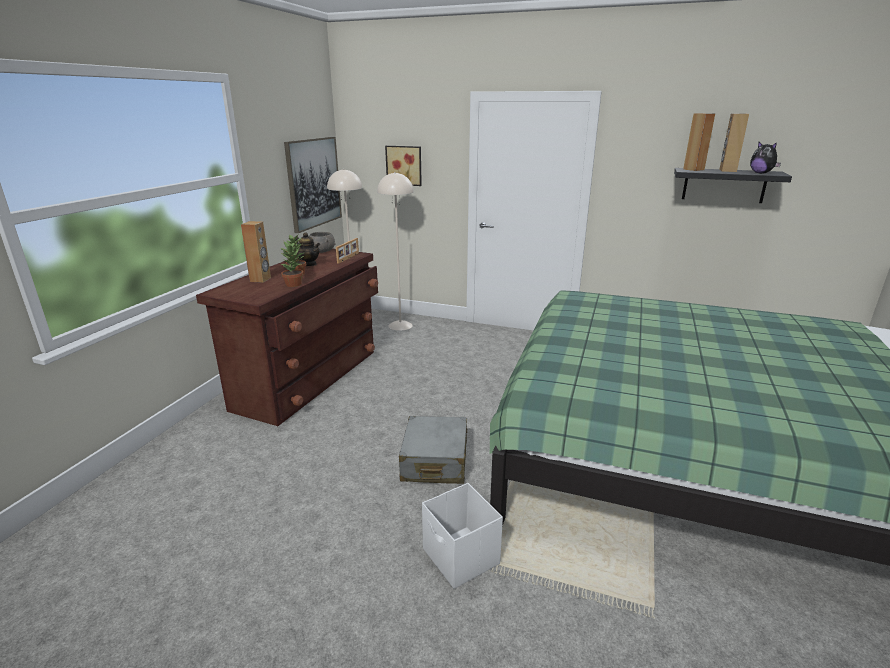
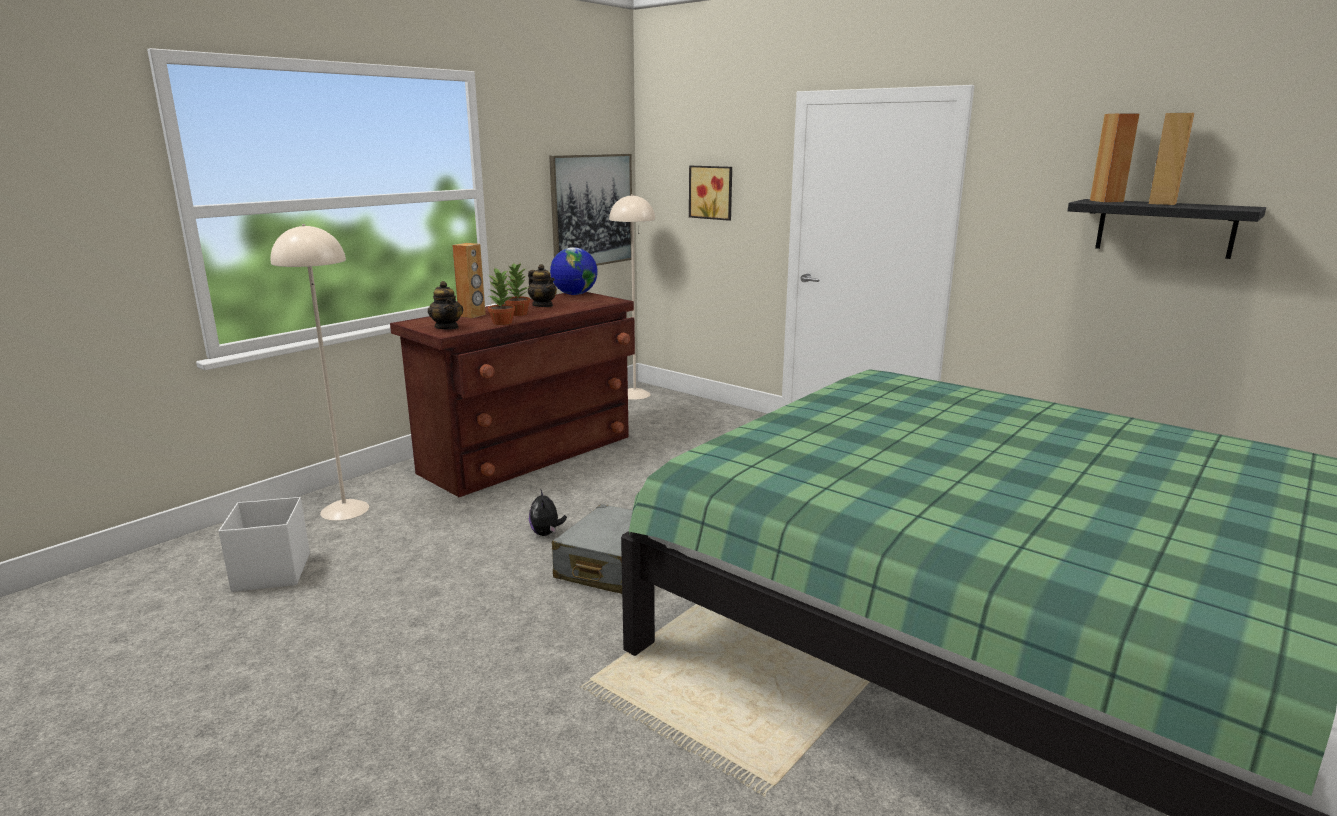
camera: 20 degrees right, 5 degrees down
(252, 294) = (447, 327): none -> teapot
(321, 251) = (574, 294): grey bowl -> globe
(348, 258) = (597, 303): picture frame -> none
(400, 325) = (686, 411): beige floor lamp -> beige floor lamp (345, 510)
(461, 558) = (566, 671): white storage box -> white storage box (271, 573)
(761, 173) = (1212, 207): plush toy -> plush toy (546, 533)

